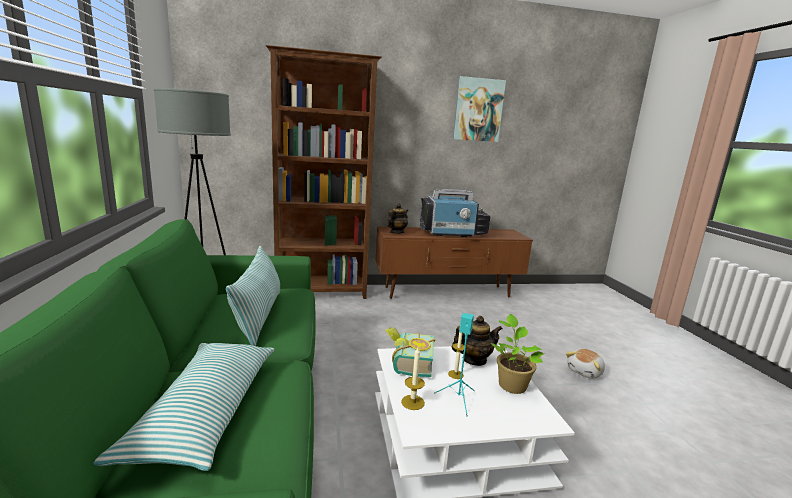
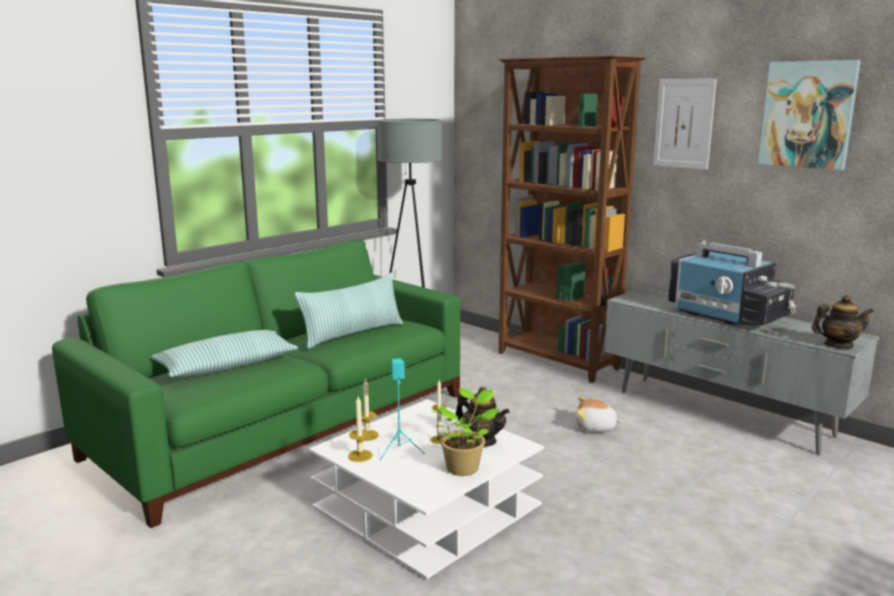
camera: 55 degrees right, 0 degrees up
(396, 232) = (642, 298): teapot -> teapot (838, 345)
(403, 112) = (684, 123): none -> picture
(407, 364) = (421, 417): book -> none
(447, 292) = (721, 414): brown tv stand -> grey tv stand
(449, 422) = (360, 455): none -> candle
(585, 372) = (701, 560): plush toy -> plush toy (595, 428)

